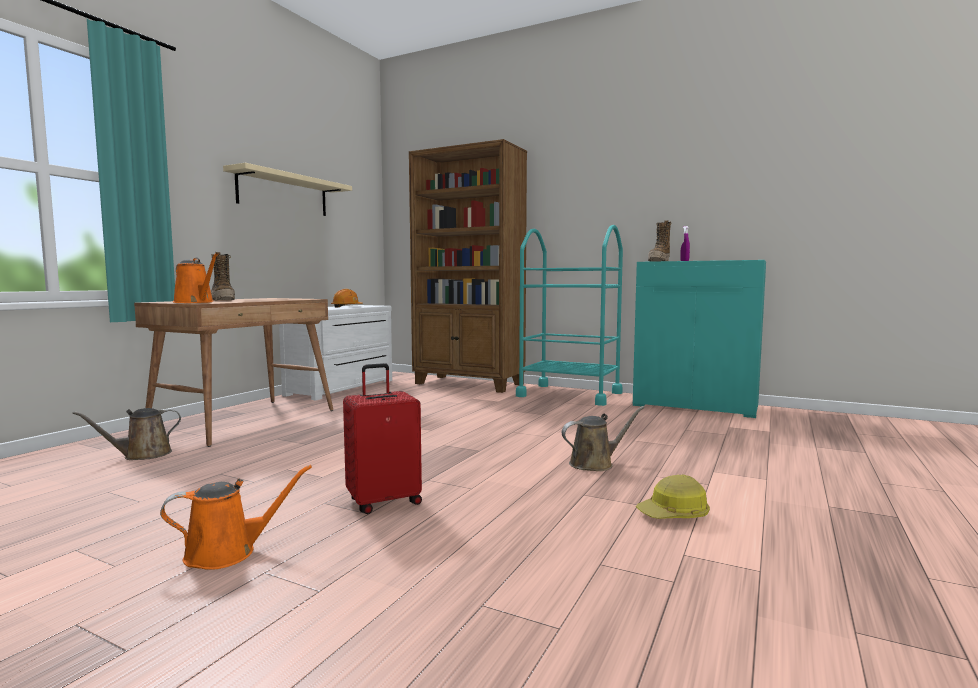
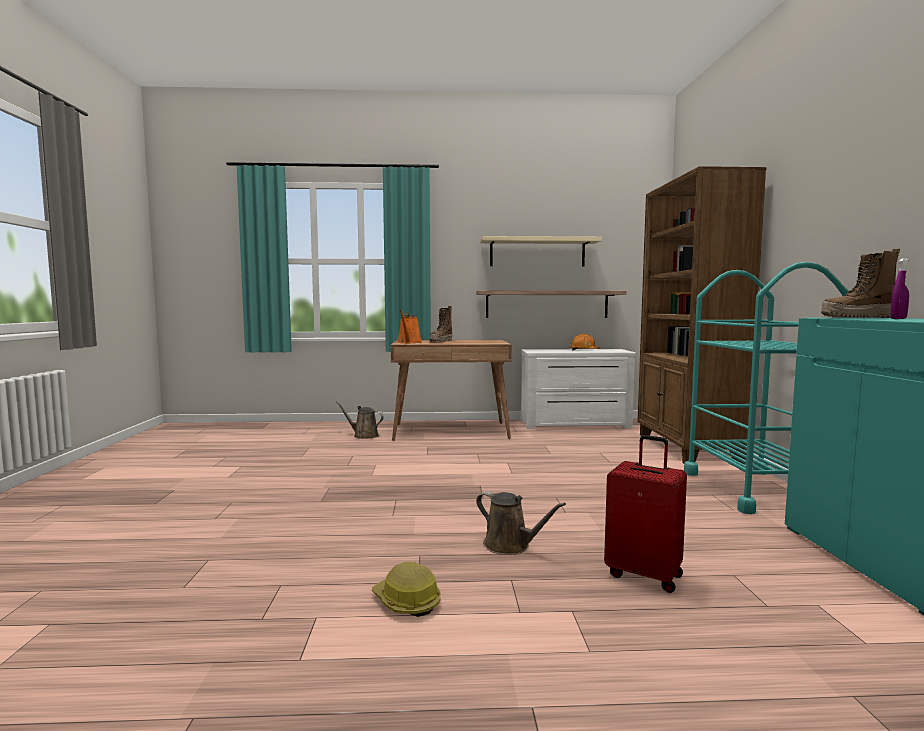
camera: 60 degrees right, 0 degrees up
(228, 553) = (250, 489): orange watering can -> none
(295, 256) = (547, 304): none -> shelf
(384, 502) = (343, 499): red suitcase -> red suitcase (644, 575)

